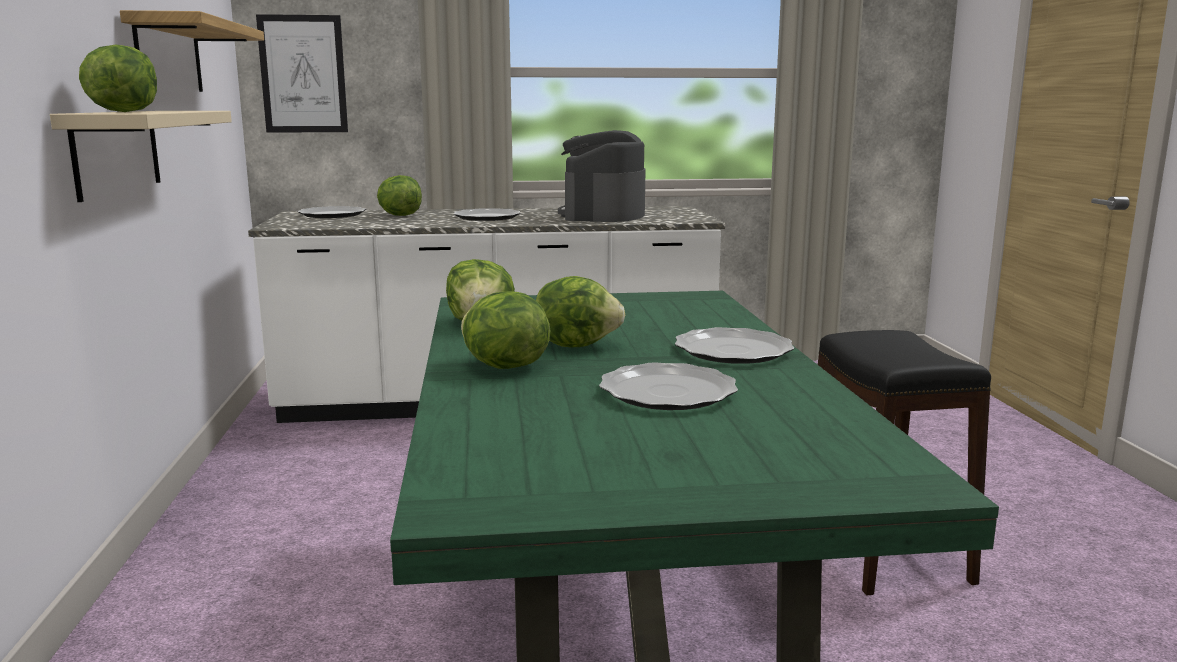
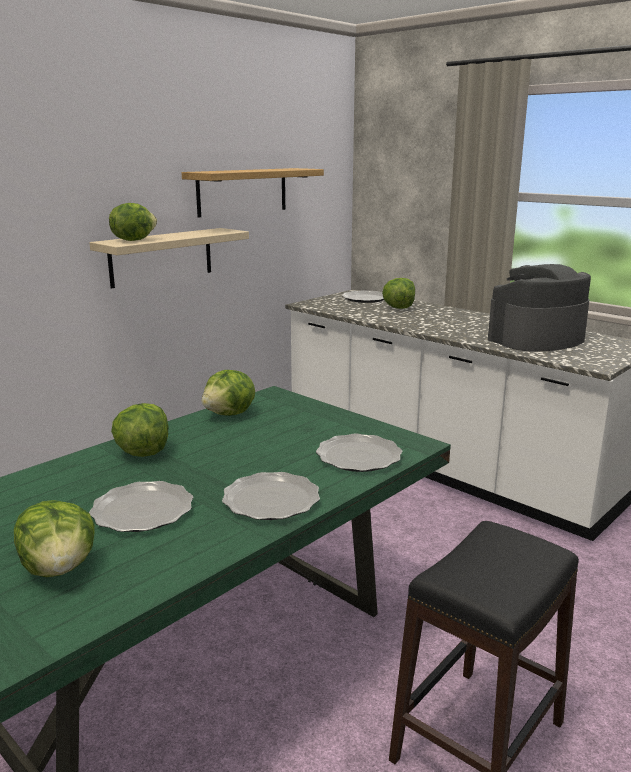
camera: 50 degrees right, 5 degrees up
(303, 74) = (386, 192): picture -> none
(487, 217) = (444, 322): plate -> plate (359, 457)
(576, 345) = (217, 453): lettuce -> lettuce (60, 568)

